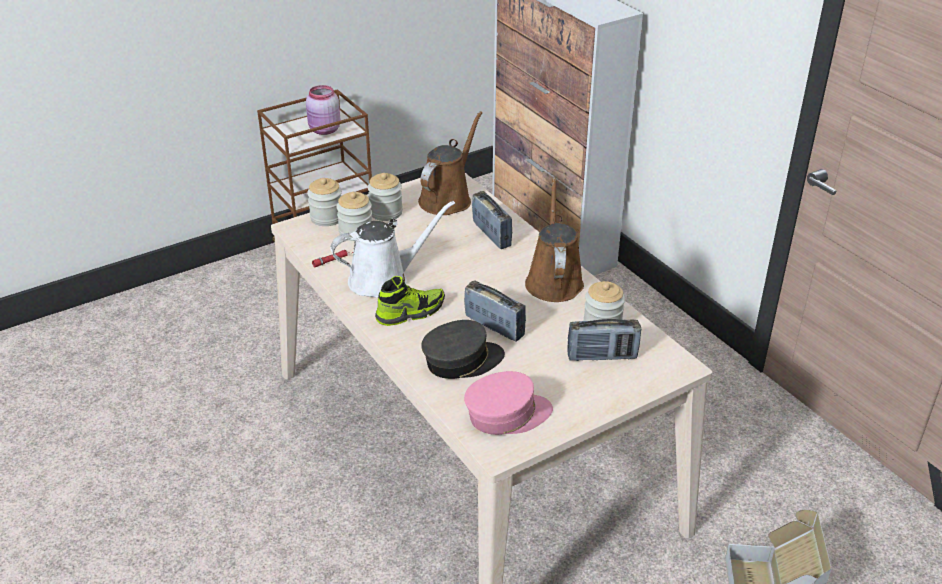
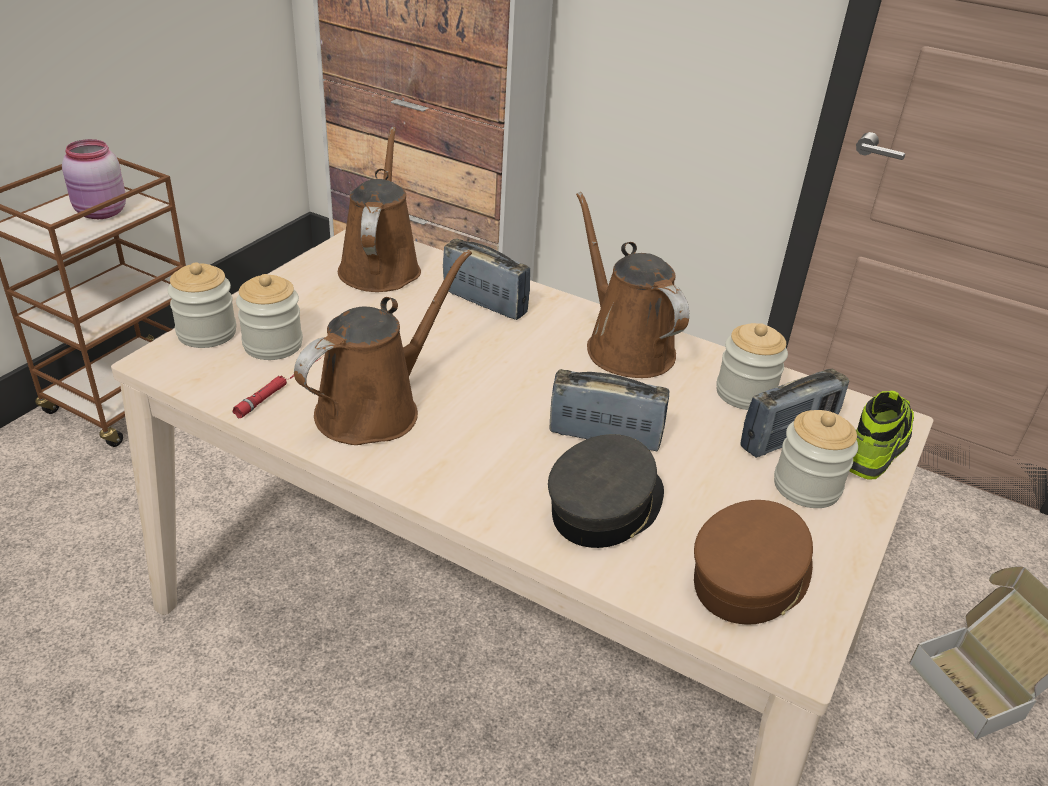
camera: 30 degrees left, 0 degrees up
(384, 279) = (375, 408): white watering can -> brown watering can
(386, 212) = (300, 305): jar -> jar (806, 486)
(410, 312) = (460, 451): shoe -> shoe (876, 447)
(507, 415) = (750, 578): pink cap -> brown cap

